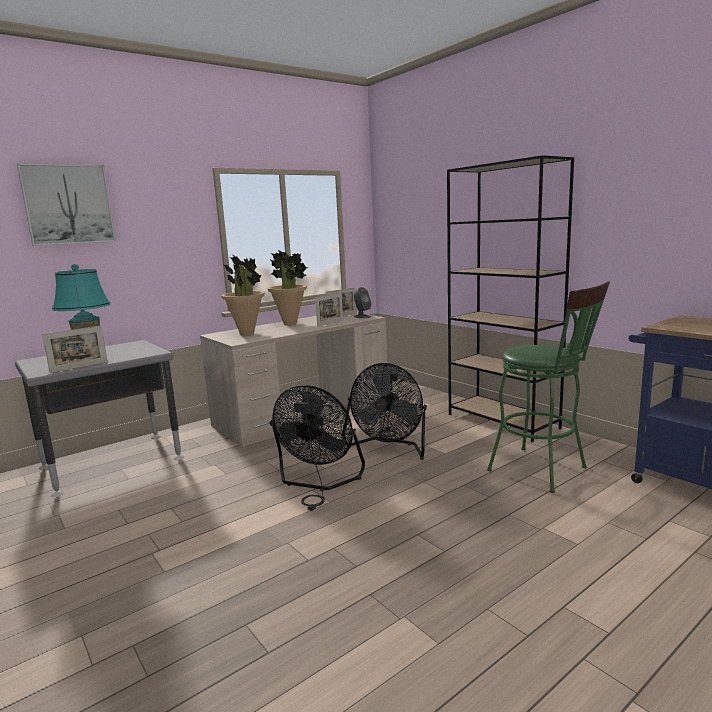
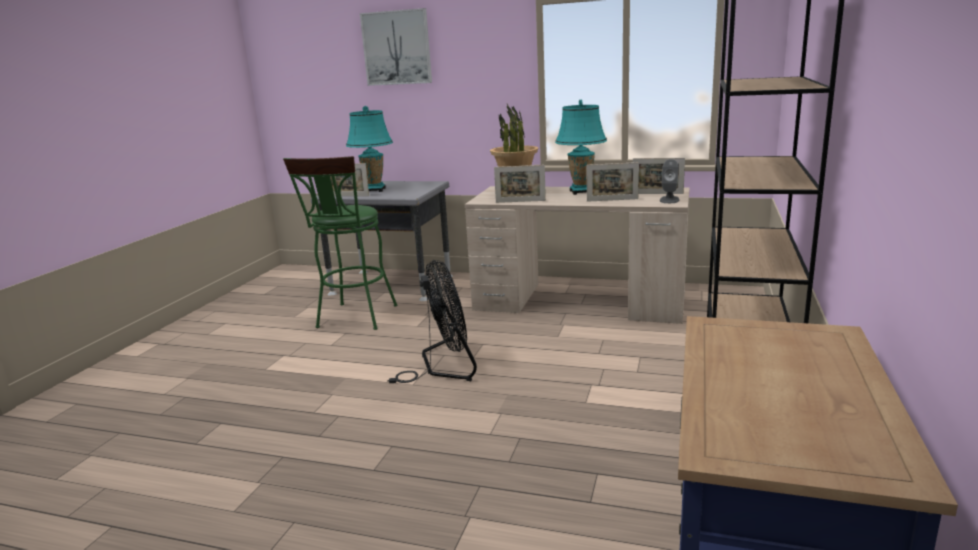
camera: 55 degrees right, 5 degrees up
(271, 335) = (520, 201): none -> picture frame
(290, 324) = (581, 192): potted plant -> turquoise table lamp
(387, 446) = (560, 366): black fan -> none
(544, 471) = (622, 481): green stool -> green stool (355, 319)

